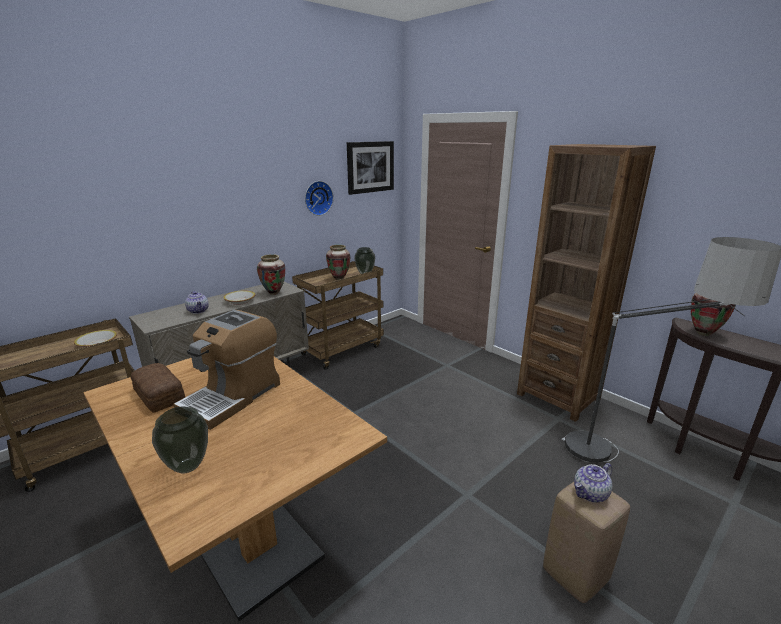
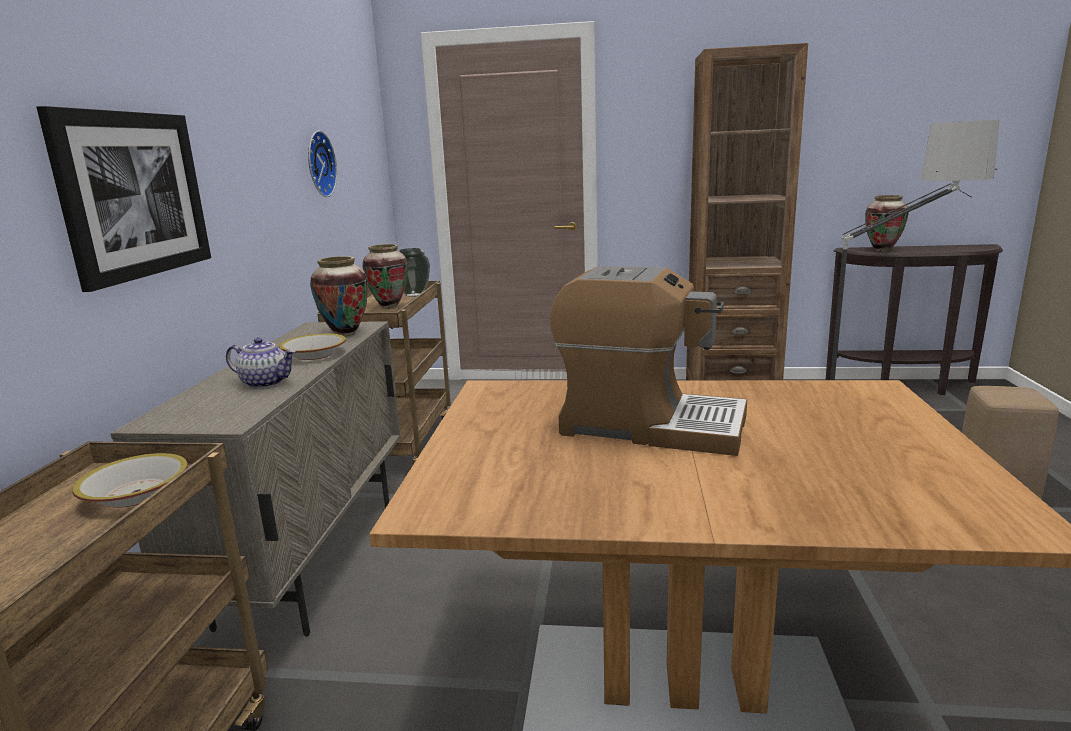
camera: 40 degrees left, 5 degrees down
(158, 396) = (540, 471): bread -> none
(187, 466) = (827, 492): vase -> none
(232, 396) = (649, 425): coffee machine -> coffee machine turned 60 degrees counterclockwise
(370, 167) = (359, 117): picture -> picture (133, 195)
(590, 494) = (1008, 392): teapot -> none

